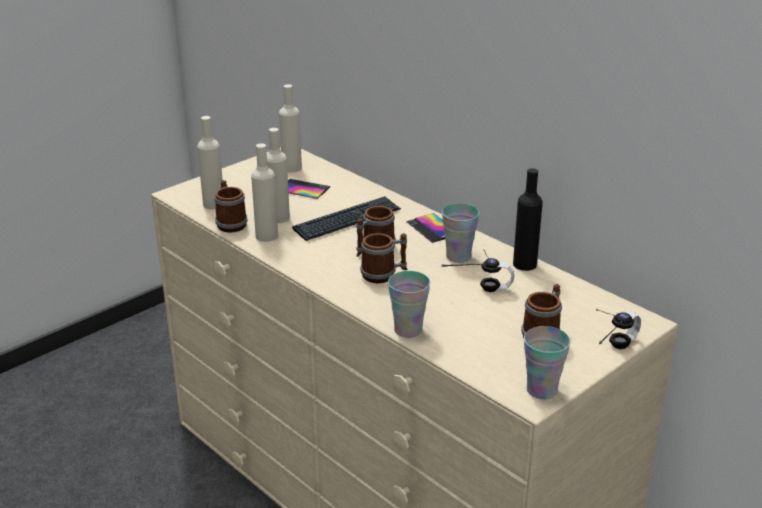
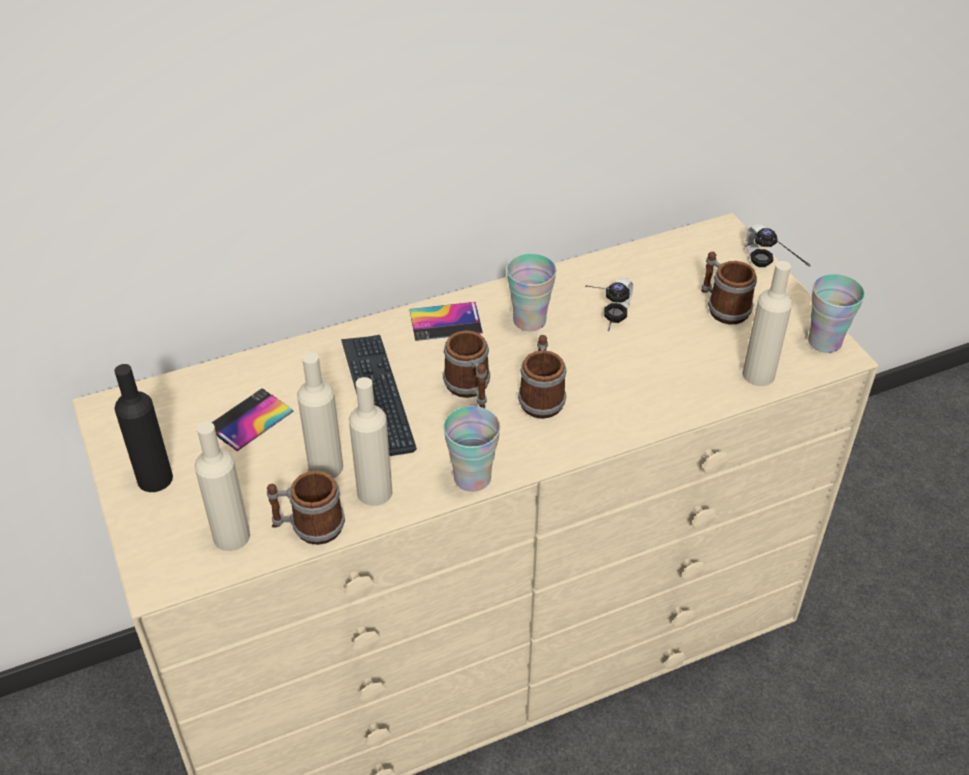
camera: 70 degrees left, 15 degrees up
(291, 168) = (167, 417): beige bottle -> beige bottle (758, 374)
(408, 330) = (678, 410): cup -> cup (472, 478)
(524, 264) = (572, 274): black bottle -> black bottle (155, 478)

